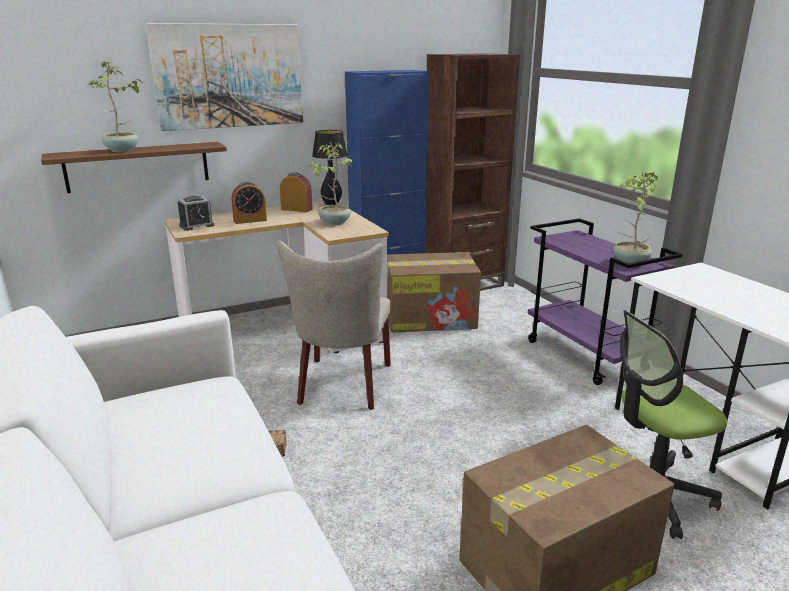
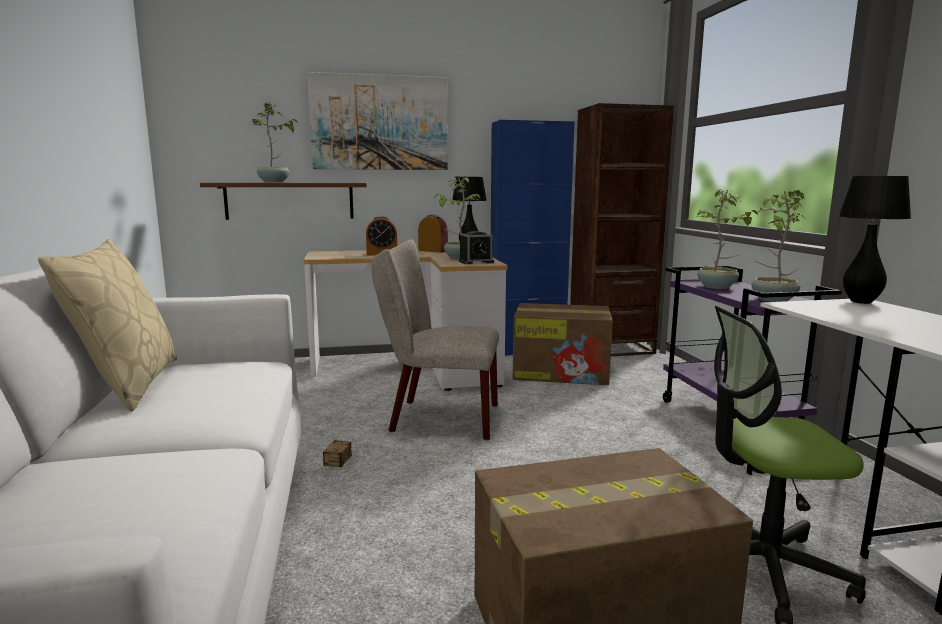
camera: 15 degrees right, 10 degrees down
(114, 434) = (127, 384): none -> beige pillow
(196, 226) = (331, 255): alarm clock -> alarm clock (476, 262)
(343, 387) = (437, 418): beige chair -> beige chair turned 75 degrees clockwise
(578, 246) = (717, 287): none -> potted plant
(701, 269) = (860, 302): none -> black table lamp

